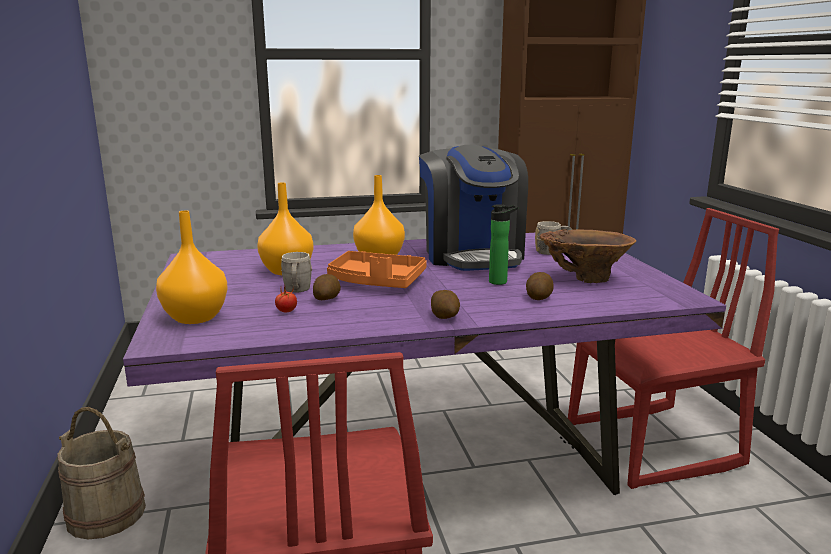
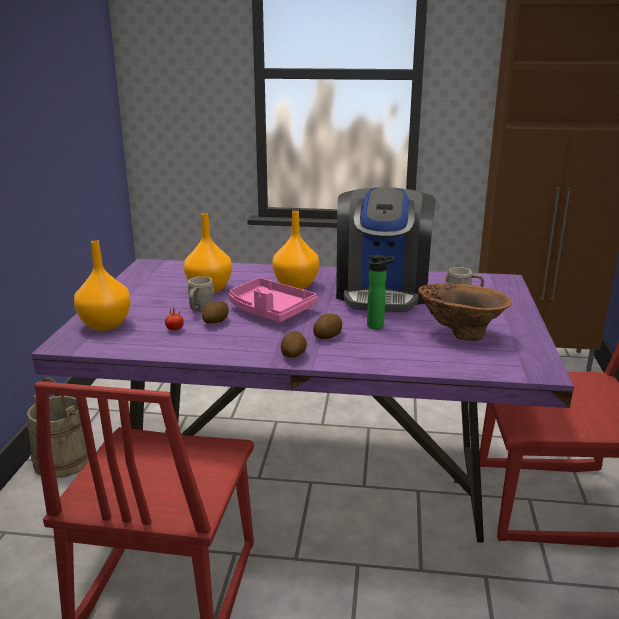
camera: 20 degrees right, 5 degrees up
(376, 282) = (270, 311): orange tray -> pink tray
(538, 297) = (396, 347): potato -> potato (327, 336)

